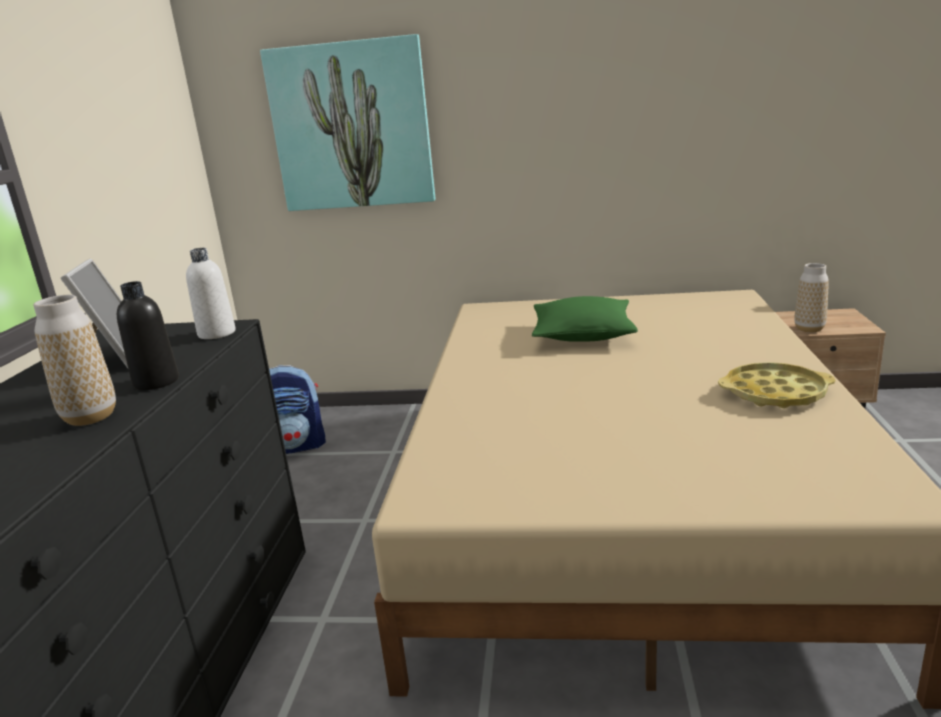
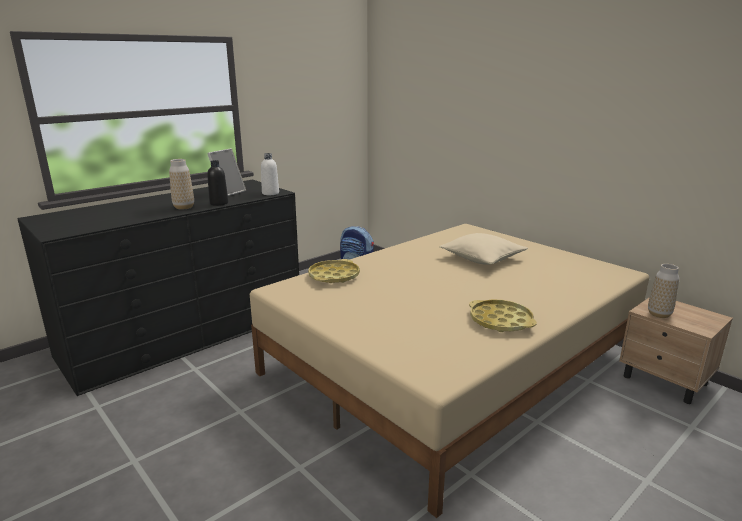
camera: 40 degrees right, 0 degrees up
(352, 126) = (430, 103): picture -> none
(460, 438) = (334, 276): none -> yellow tray
(583, 334) = (482, 258): green pillow -> beige pillow

